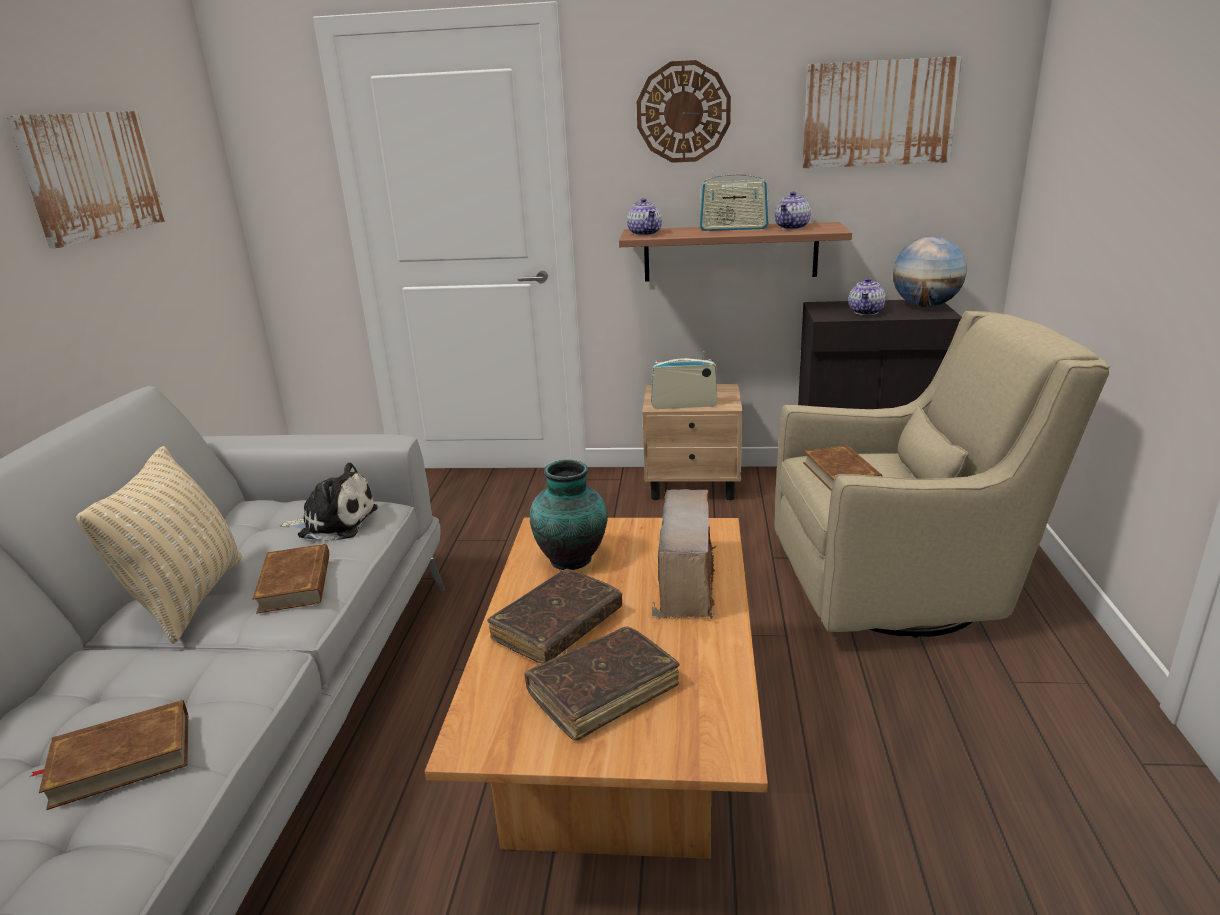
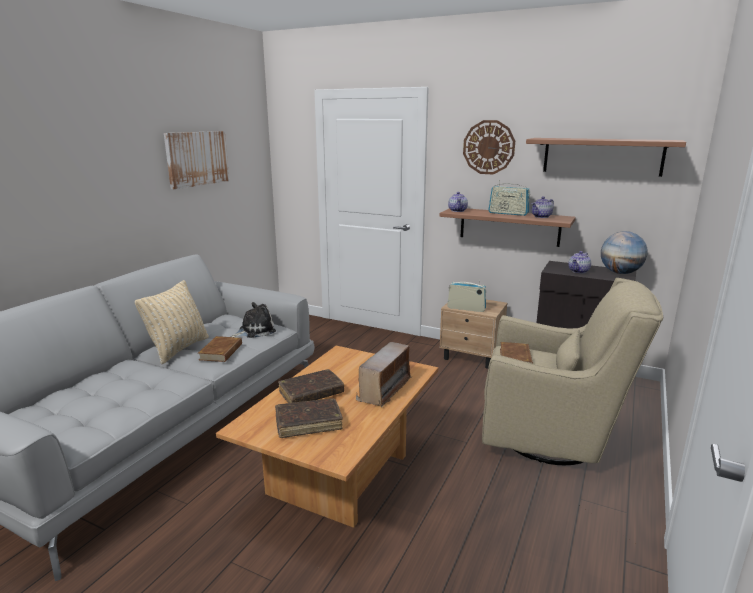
camera: 20 degrees right, 5 degrees down
(121, 759) = (118, 400): brown book -> none
(334, 523) = (255, 331): plush toy -> plush toy turned 60 degrees counterclockwise
(573, 559) = (342, 368): vase -> none
(878, 113) = (602, 156): picture -> shelf

